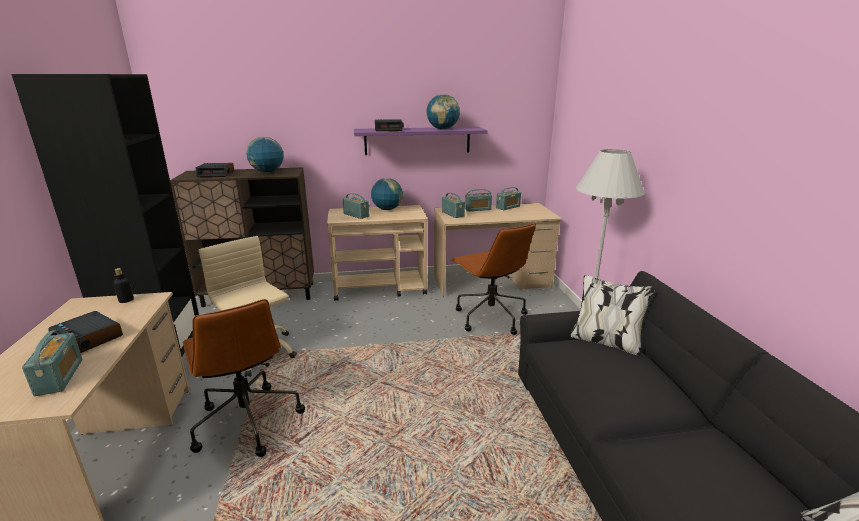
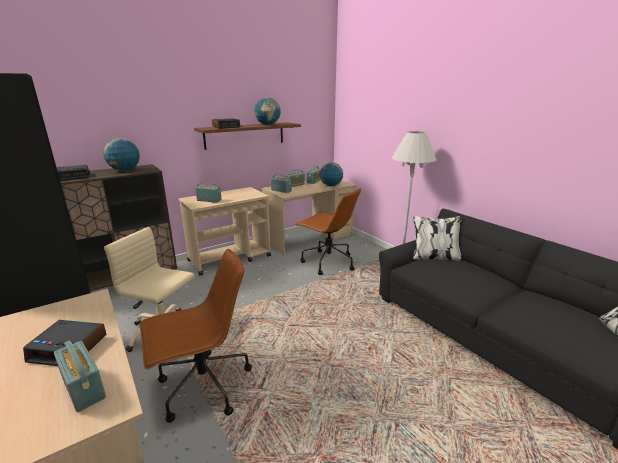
camera: 25 degrees left, 0 degrees up
(126, 300) = (66, 306): bottle -> none
(247, 421) = (203, 387): brown office chair -> brown office chair turned 60 degrees counterclockwise
(387, 209) = (229, 193): globe -> globe (331, 186)
(417, 140) = (245, 135): purple shelf -> brown shelf

